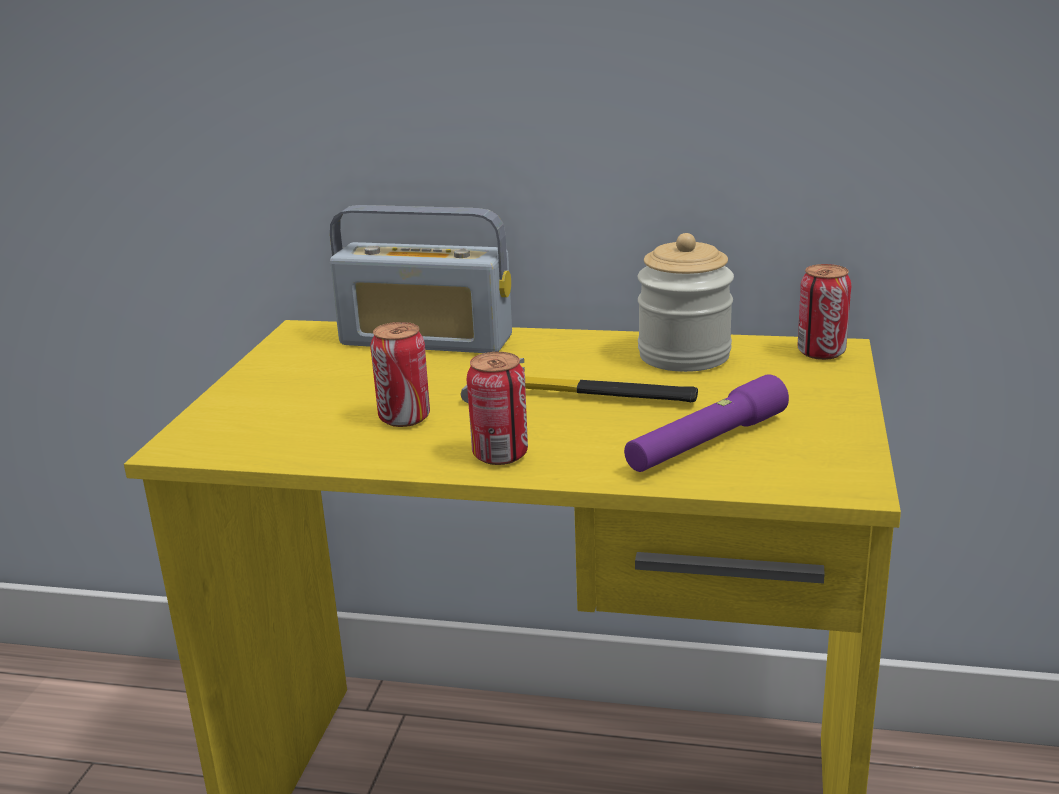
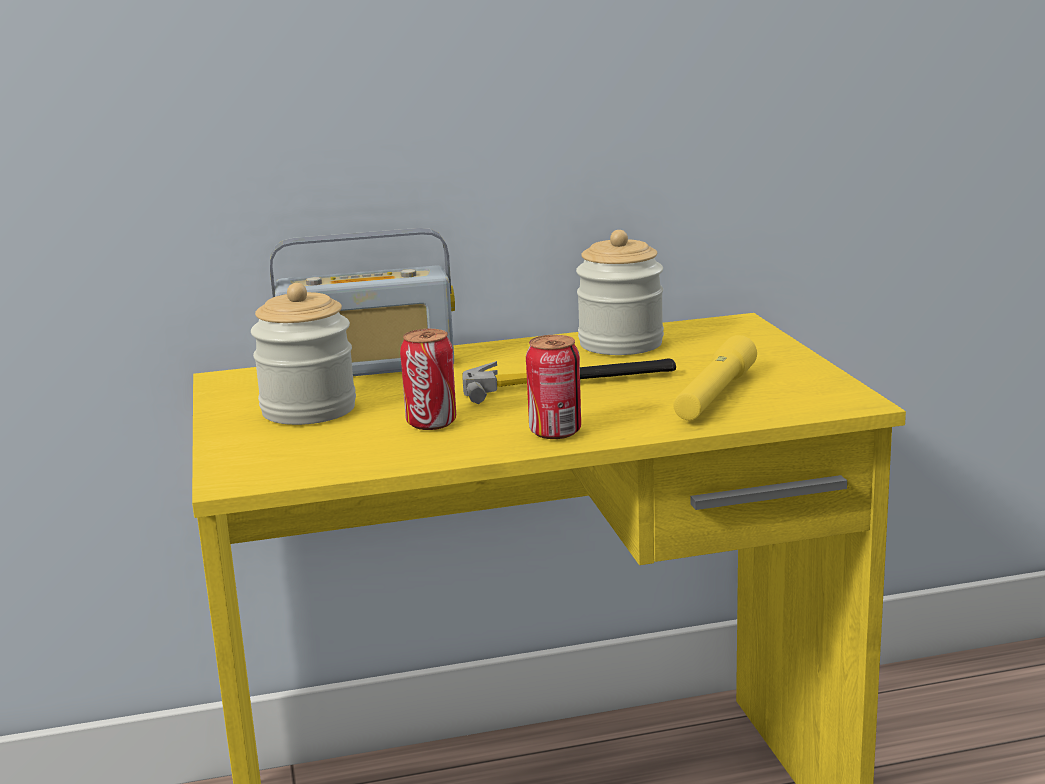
camera: 25 degrees left, 5 degrees down
(323, 379) = (308, 410): none -> jar
(706, 442) = (714, 395): purple flashlight -> yellow flashlight
(821, 352) = (729, 326): can -> none

